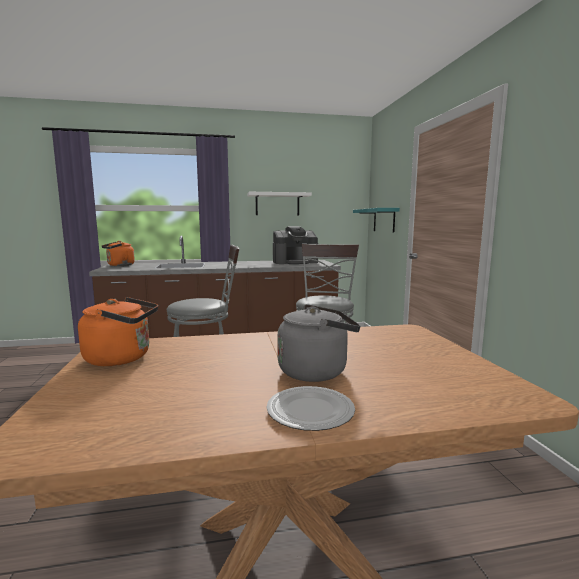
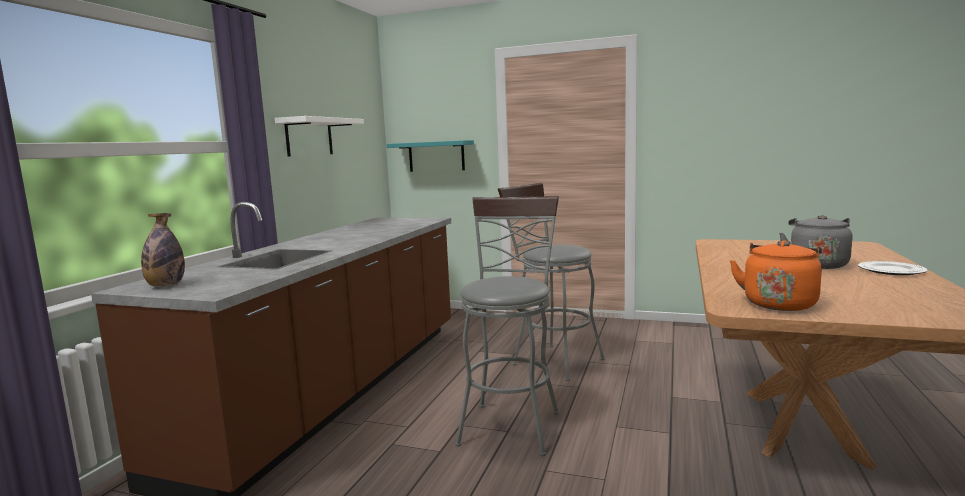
camera: 60 degrees left, 0 degrees up
(119, 265) = (166, 286): orange kettle -> bottle
(295, 262) = (378, 224): coffee machine -> none

